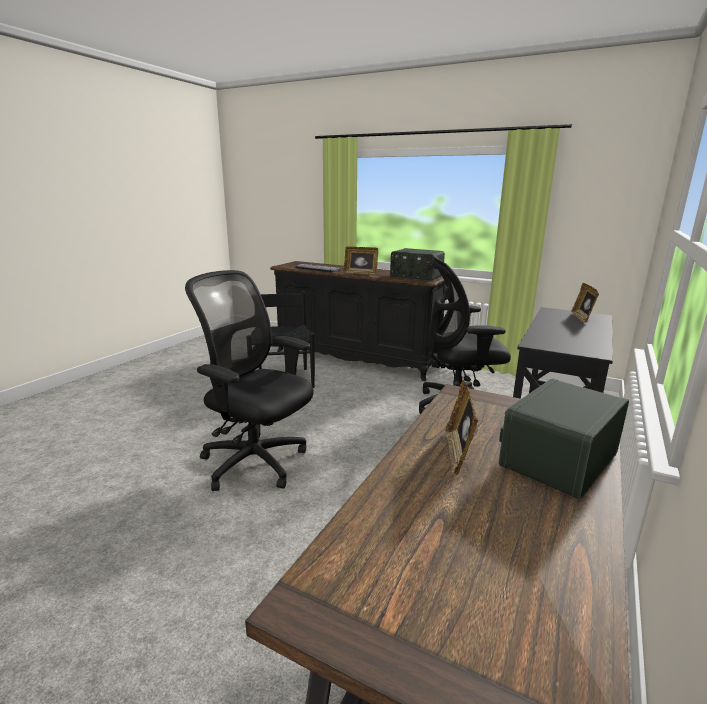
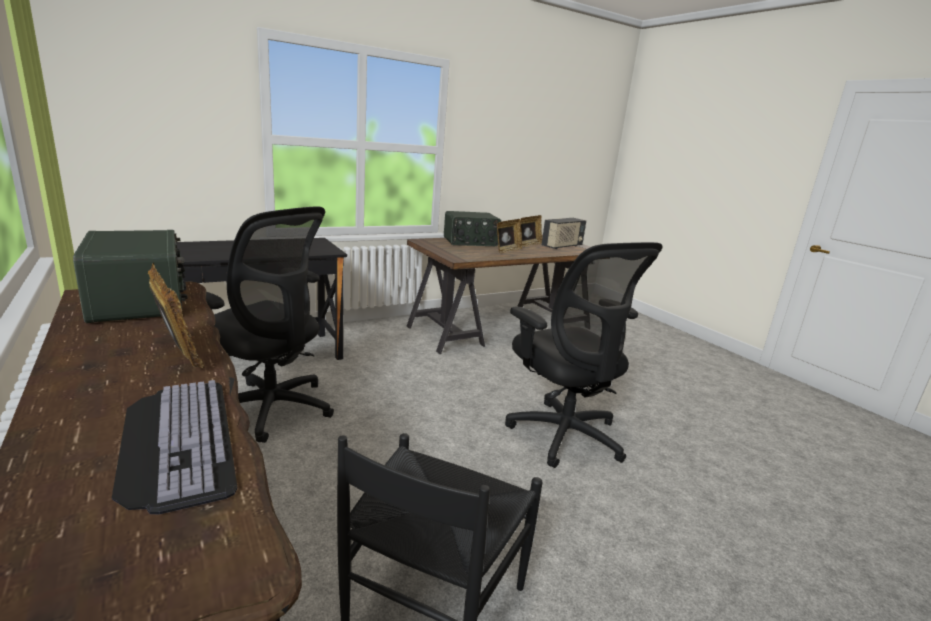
camera: 150 degrees left, 0 degrees up
(408, 573) = (562, 246): none -> radio
(582, 318) = (189, 248): picture frame -> picture frame (529, 245)

